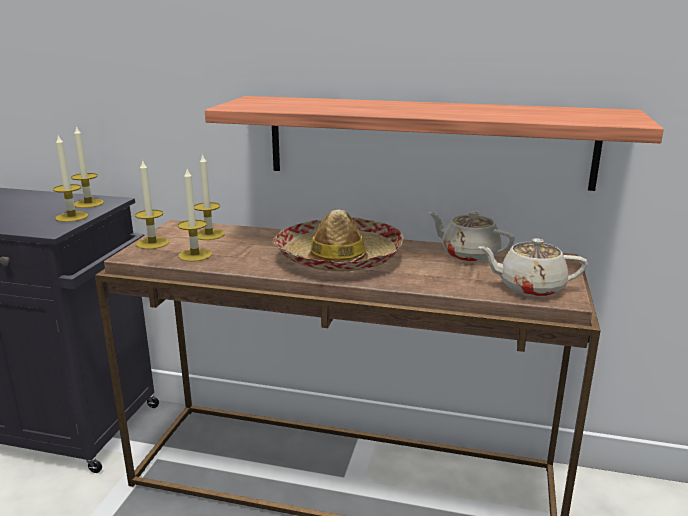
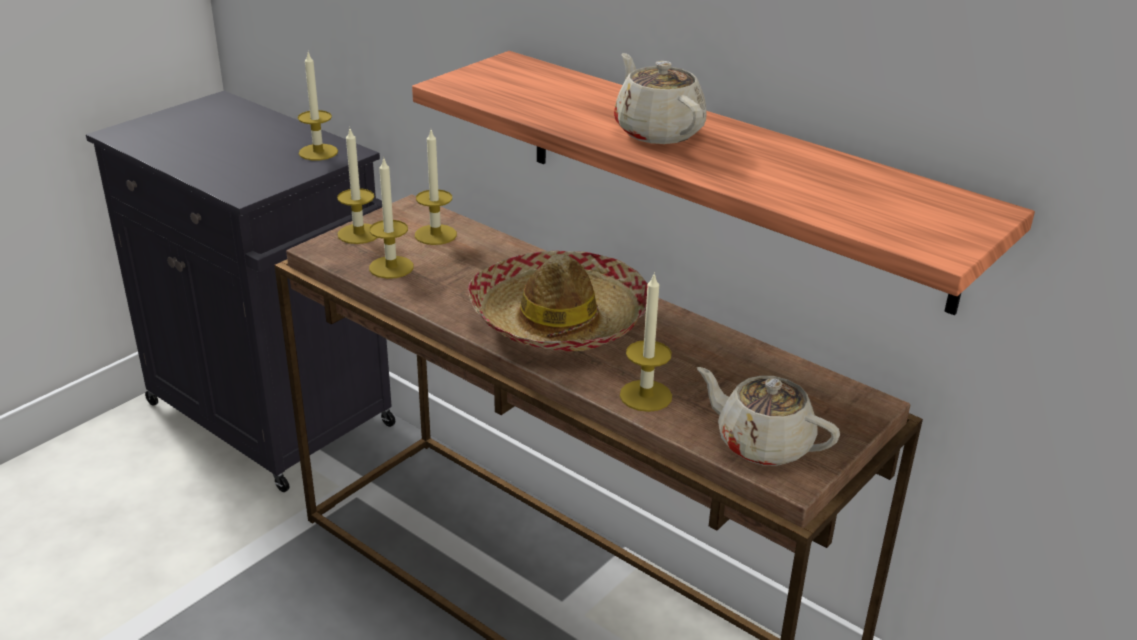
camera: 25 degrees right, 10 degrees up
(72, 217) = (283, 173): candle -> candle (645, 396)
(468, 255) = (740, 361): beige teapot -> beige teapot (657, 131)

